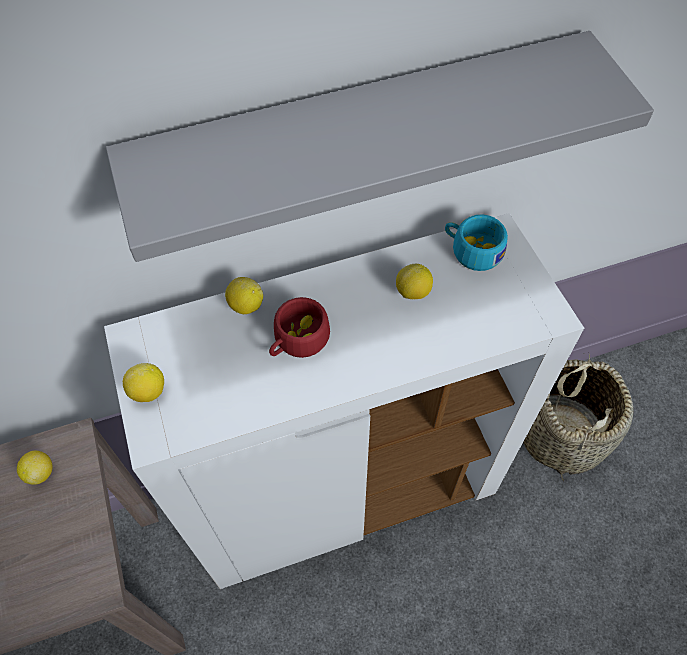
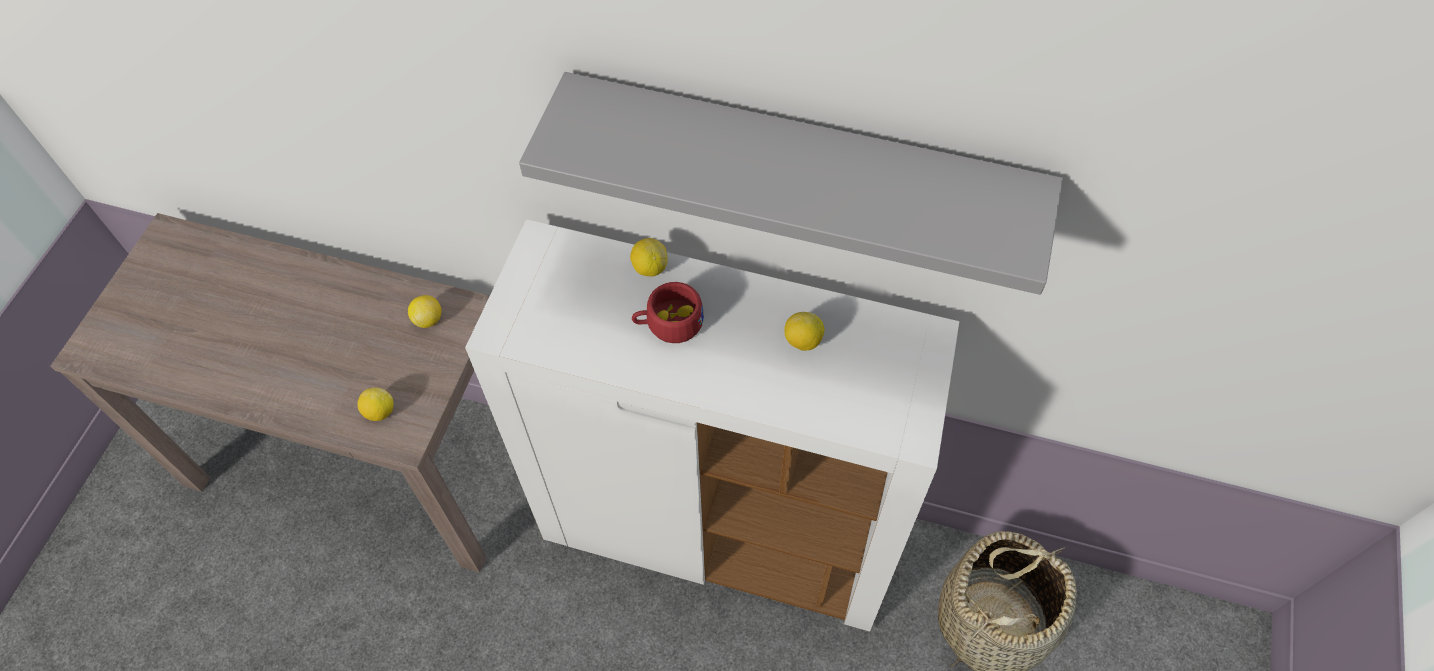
camera: 35 degrees right, 0 degrees up
(148, 391) = (520, 293): lemon -> lemon (379, 411)
(471, 250) = (890, 335): turquoise cup -> none

